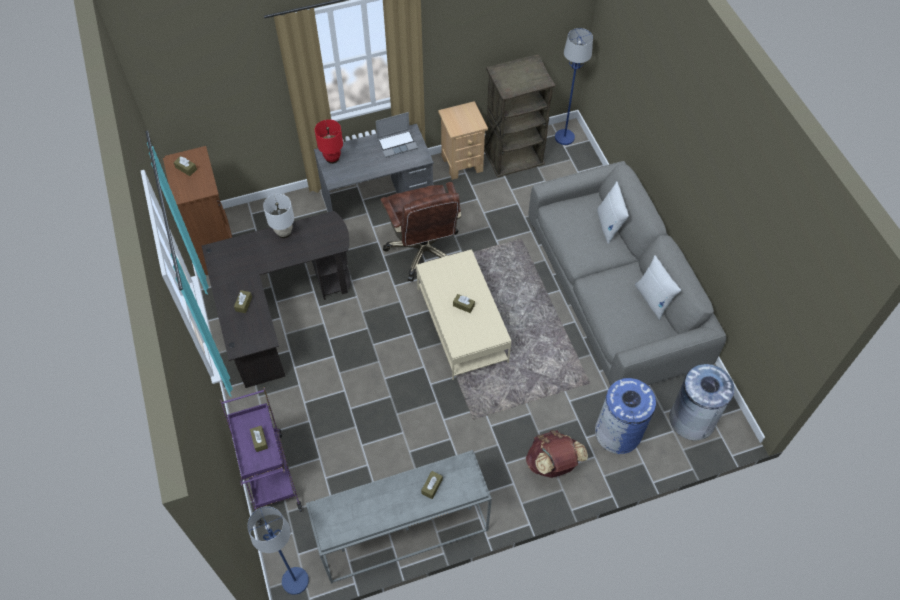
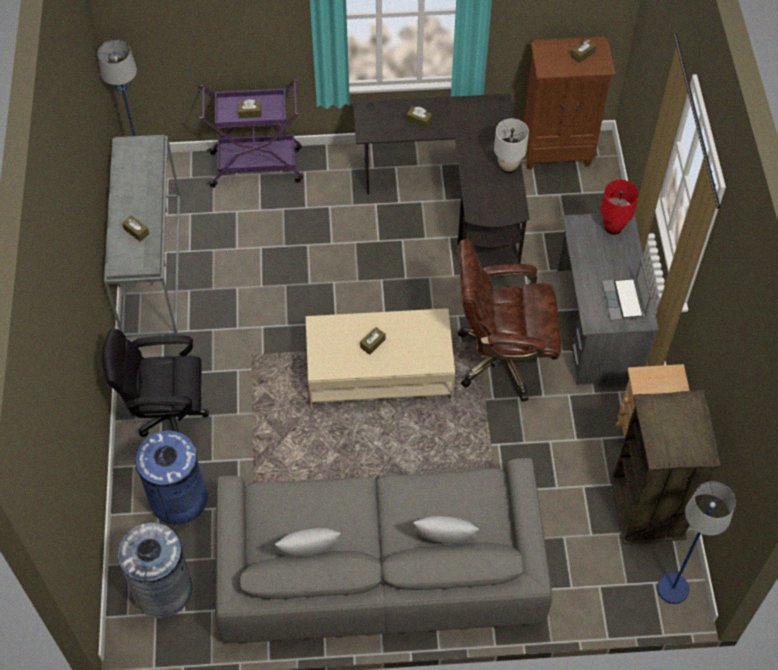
camera: 105 degrees right, 0 degrees up
(552, 464) = (168, 418): brown backpack -> black office chair

